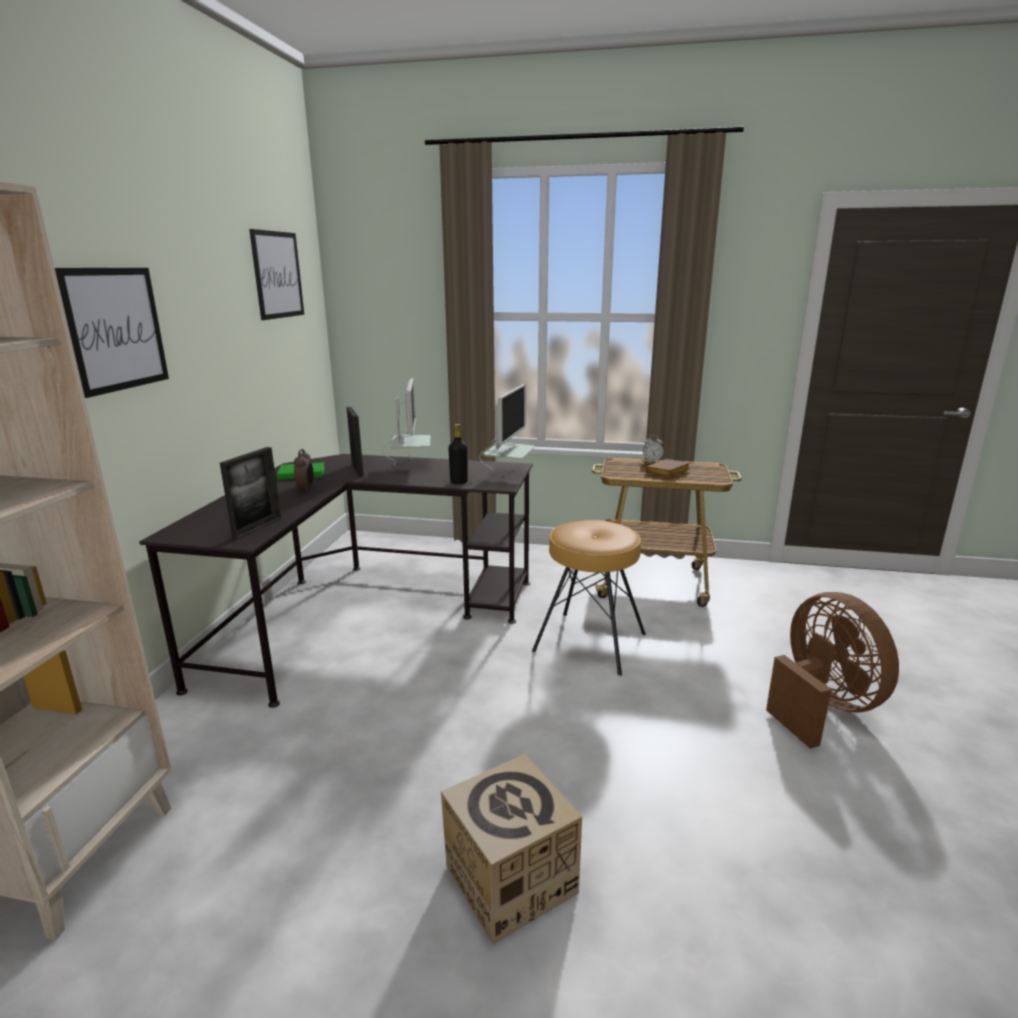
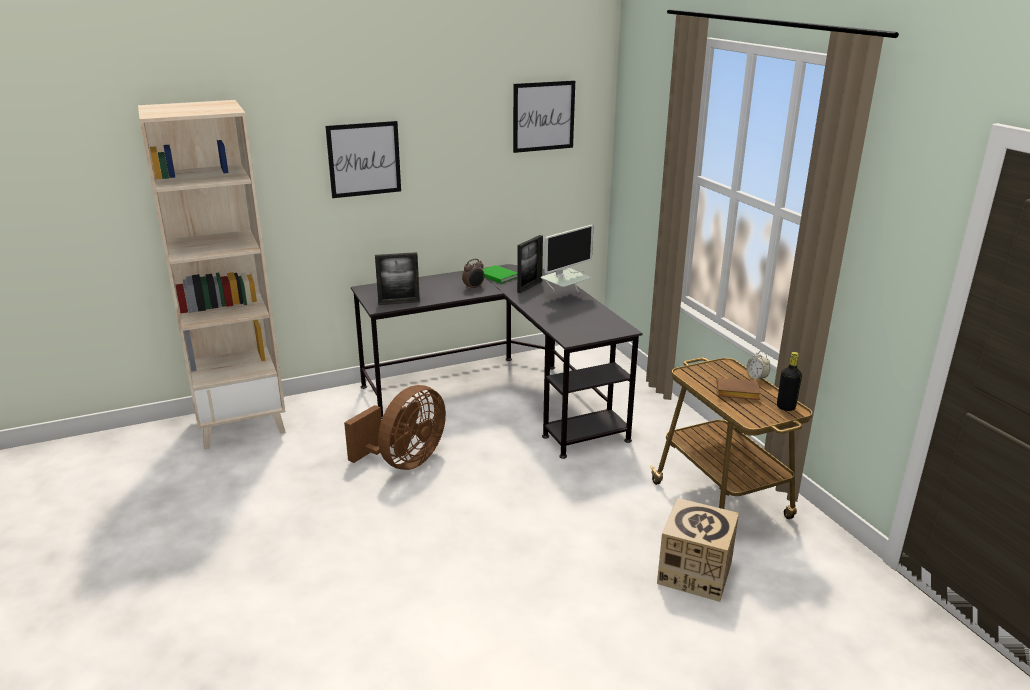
camera: 55 degrees right, 5 degrees up
(459, 482) = (555, 323): black bottle -> black bottle (786, 407)
(508, 475) = (596, 334): monitor -> none
(510, 879) = (316, 552): cardboard box -> cardboard box (694, 572)
(589, 642) = (576, 501): brown stool -> none
(821, 706) = (619, 647): brown fan -> brown fan (404, 461)

